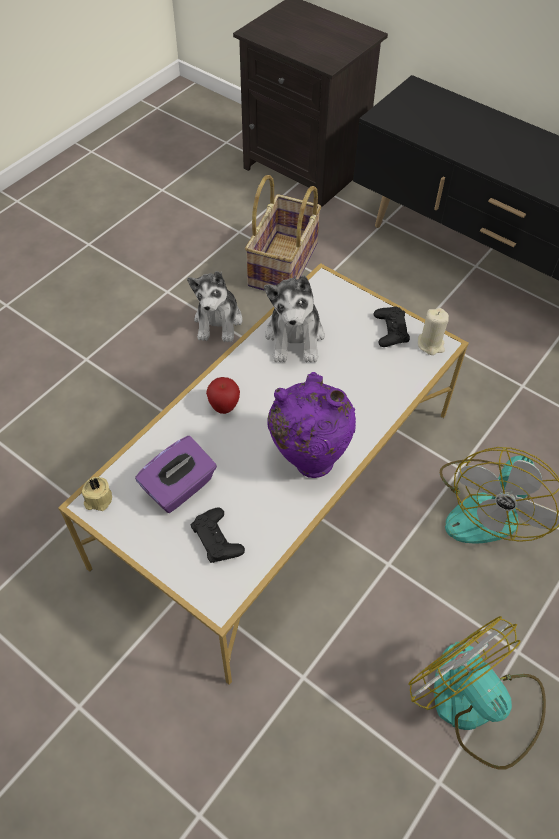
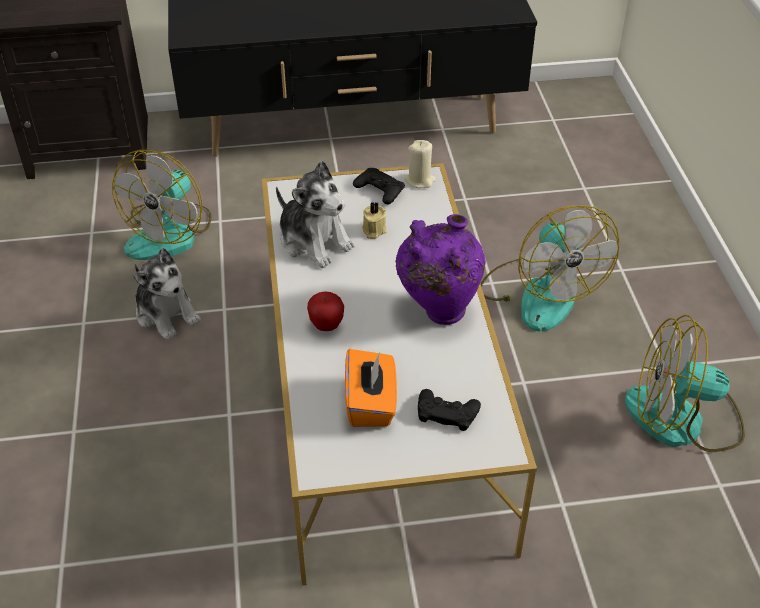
camera: 45 degrees left, 10 degrees down
(98, 500) = (318, 464): beige candle -> beige candle (373, 230)
(179, 487) = (371, 404): purple tissue box -> orange tissue box
(284, 265) = (170, 233): basket -> fan

